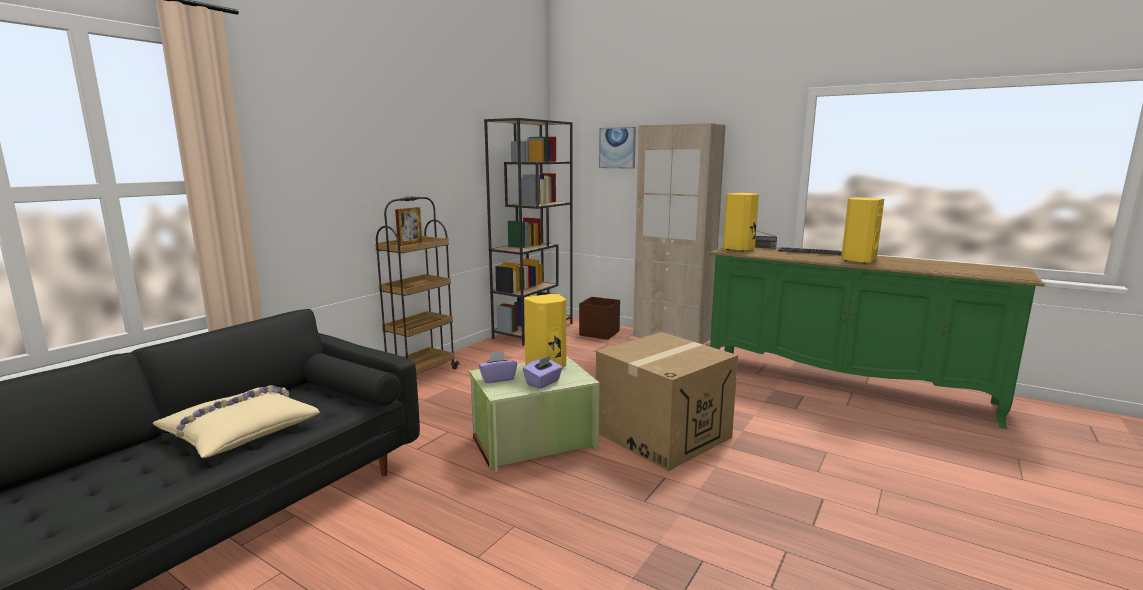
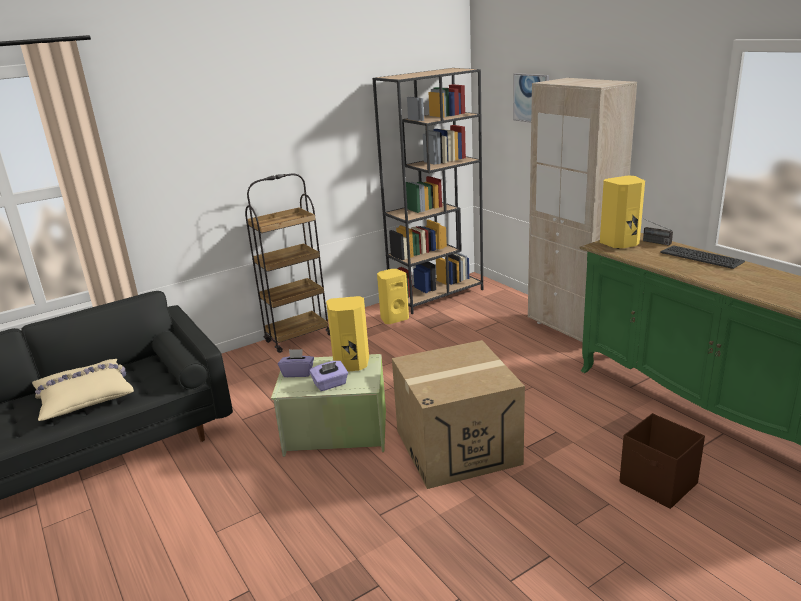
camera: 25 degrees right, 10 degrees up
(410, 244) = (282, 218): picture frame -> none
(600, 333) = (501, 307): brown storage box -> brown storage box (658, 484)
(858, 260) = (738, 281): yellow speaker -> yellow speaker (393, 318)

